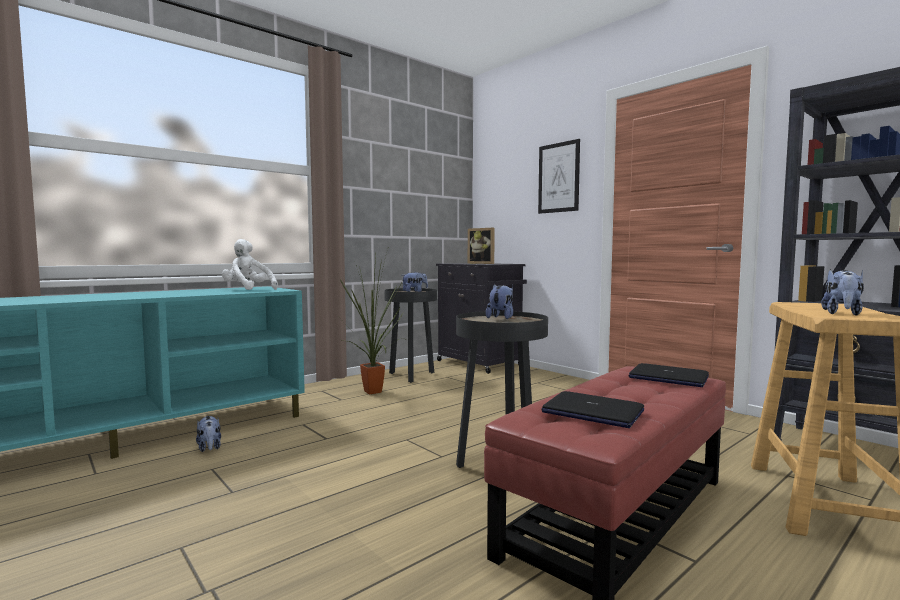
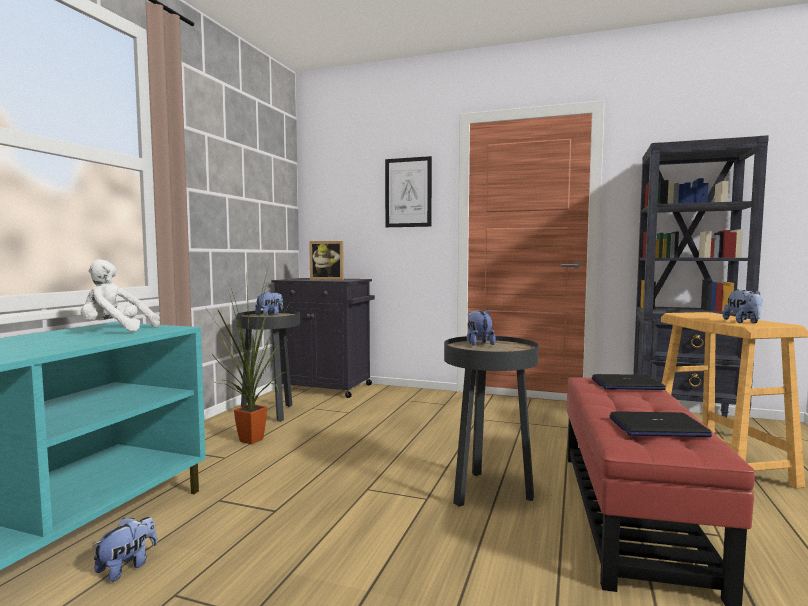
camera: 30 degrees left, 0 degrees up
(209, 448) = (127, 567): plush toy -> plush toy turned 90 degrees counterclockwise

